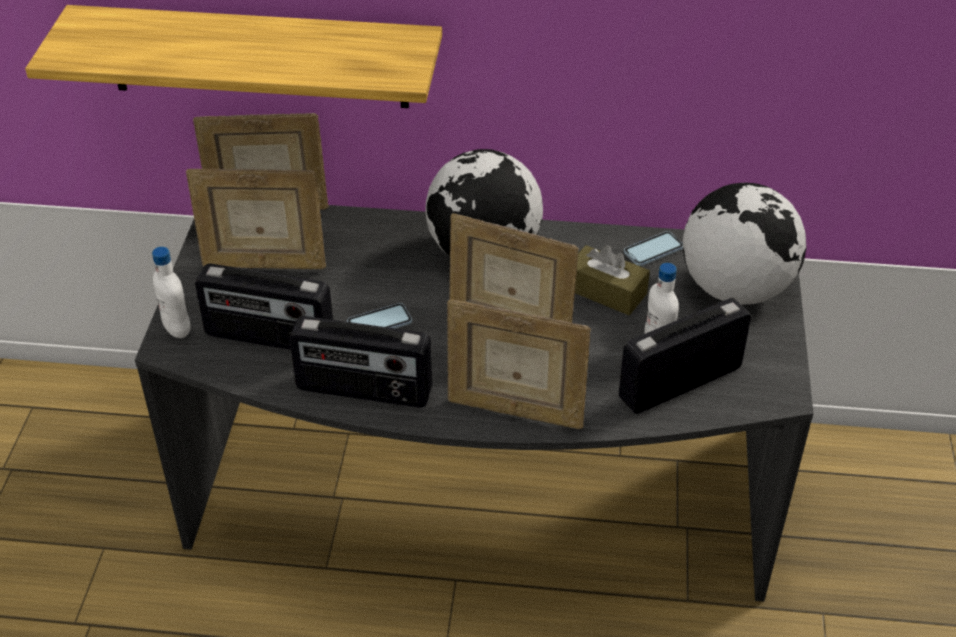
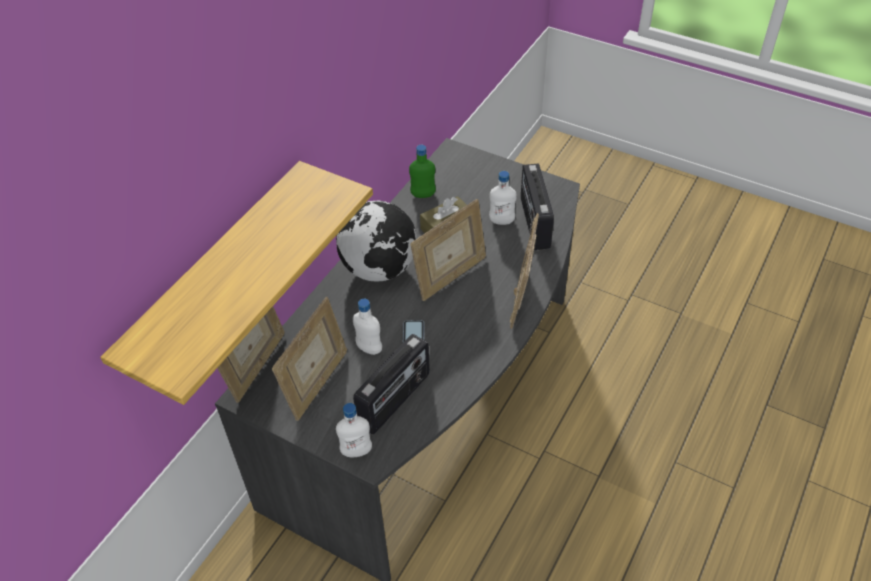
camera: 65 degrees left, 5 degrees up
(341, 289) = (369, 349): none -> white bottle
(363, 391) = (471, 363): radio -> none
(514, 410) = (522, 297): picture frame -> picture frame turned 150 degrees clockwise
(653, 250) = (423, 195): phone -> green bottle
(735, 289) = (474, 175): globe -> none

